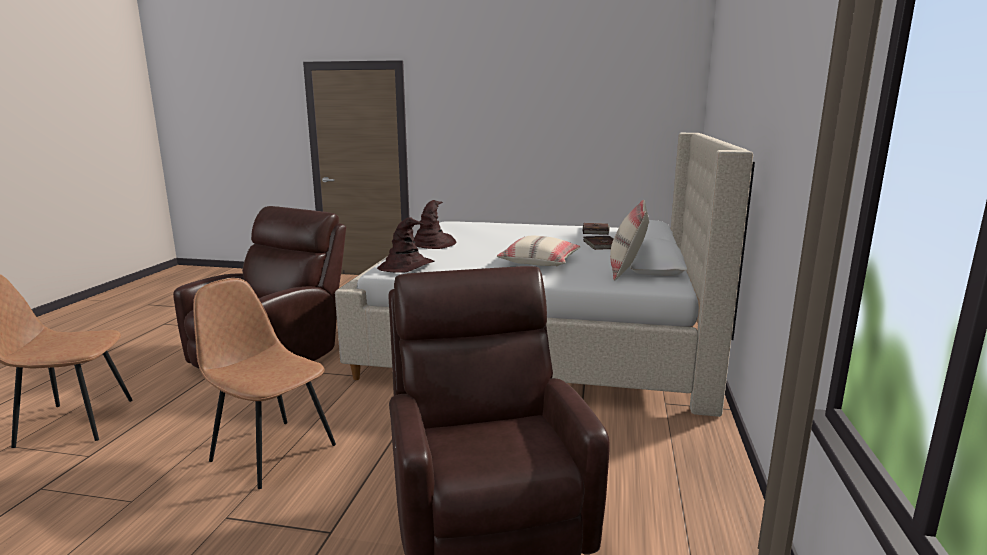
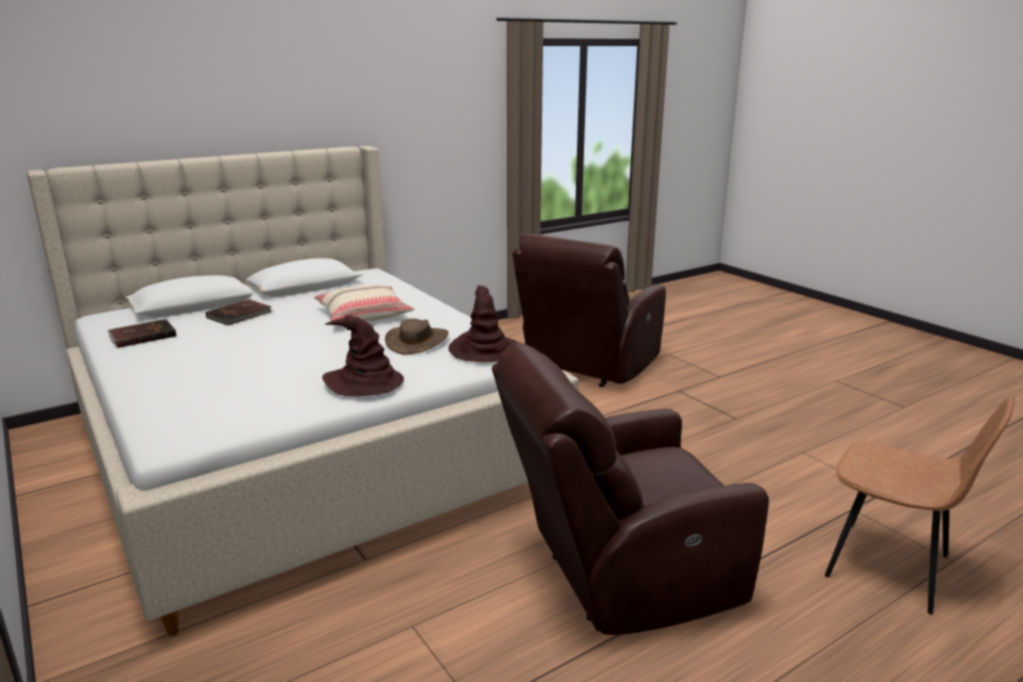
camera: 135 degrees left, 5 degrees up
(272, 451) = (687, 446): brown chair -> none
(460, 260) = (417, 341): none -> brown hat
(627, 271) = (346, 287): beige pillow -> none

